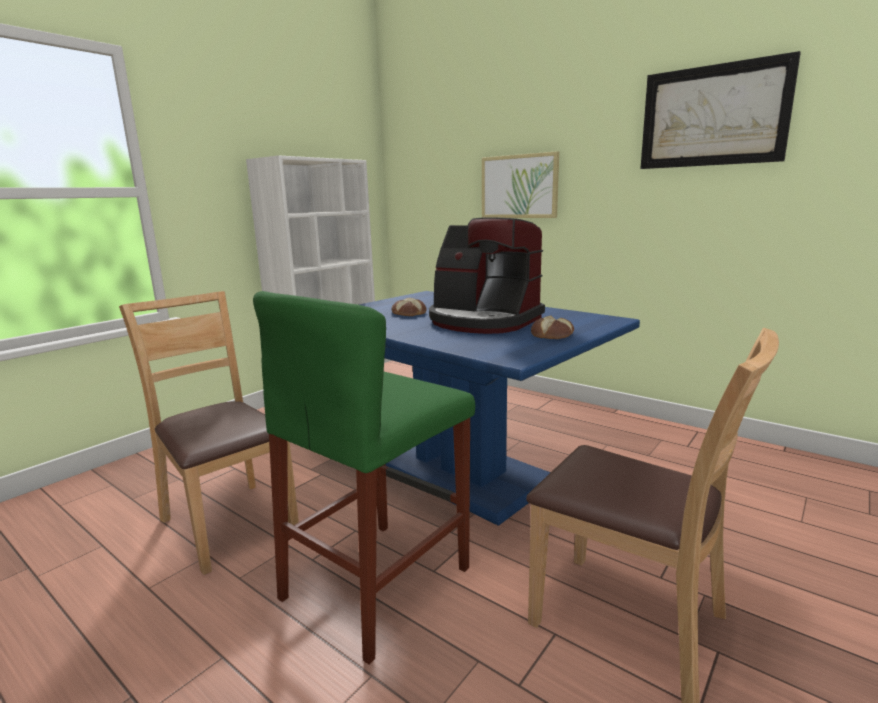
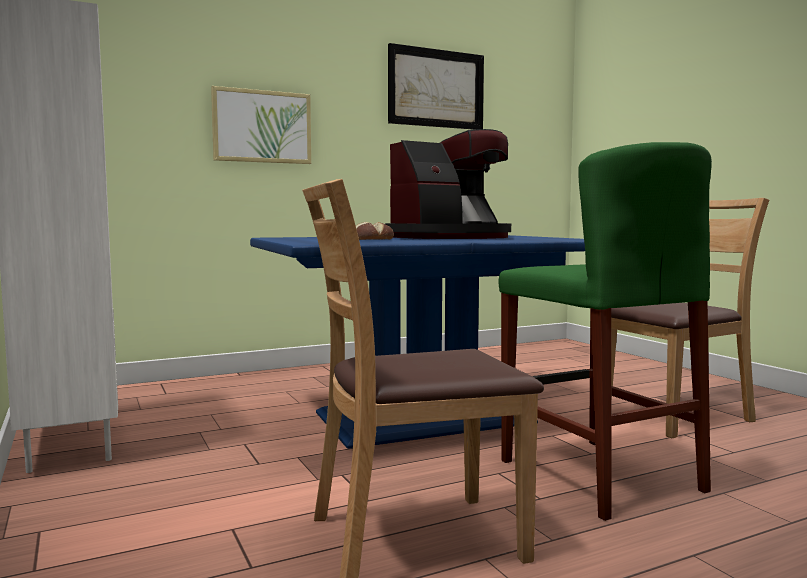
camera: 65 degrees left, 10 degrees down
(553, 335) = (529, 237): bread -> none

